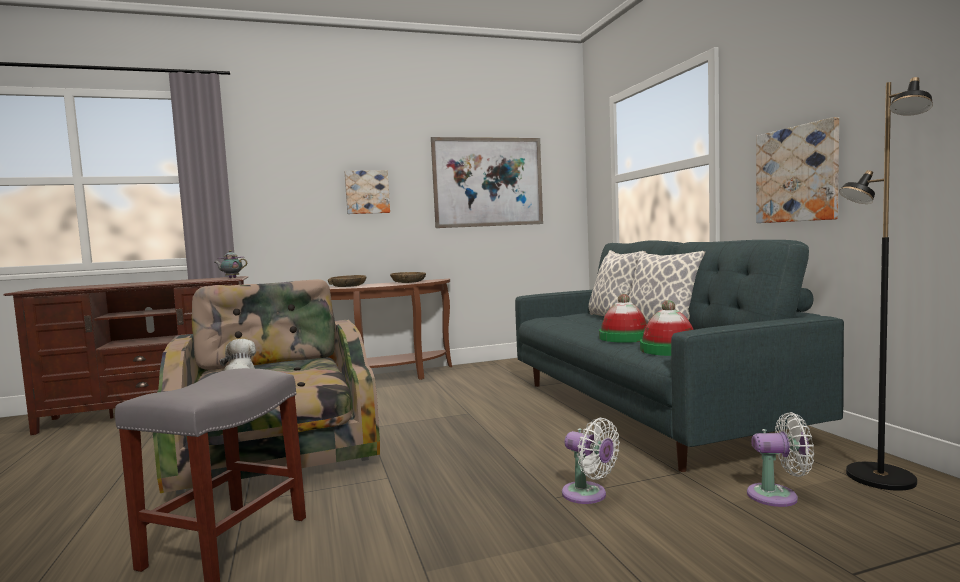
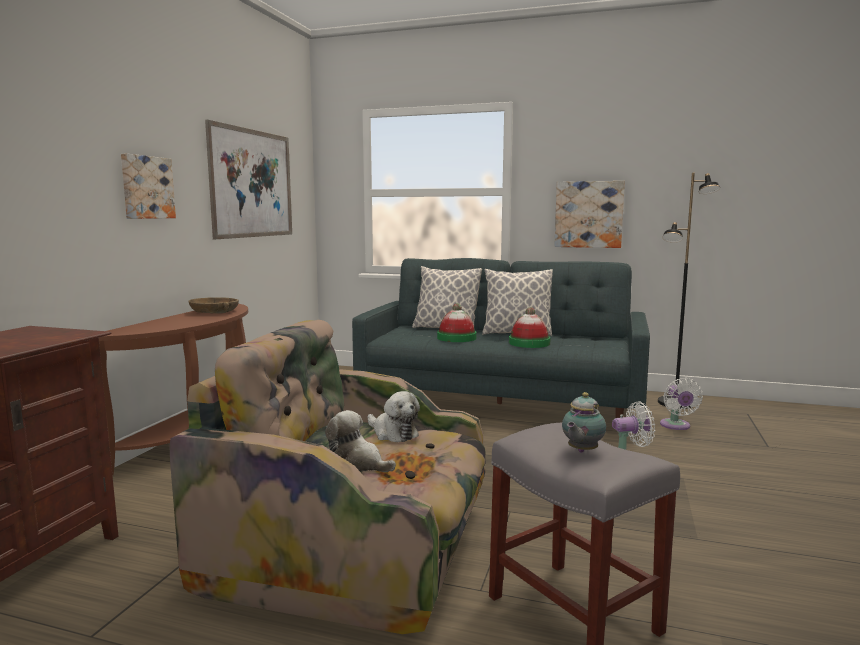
camera: 55 degrees left, 5 degrees up
(231, 278) = (59, 332): teapot -> teapot (581, 451)
(309, 372) = (393, 433): none -> plush toy
(348, 286) = (155, 325): brown bowl -> none
(669, 349) = (588, 347): hat -> hat (456, 338)
(778, 496) = (676, 426): white fan -> white fan turned 135 degrees clockwise

